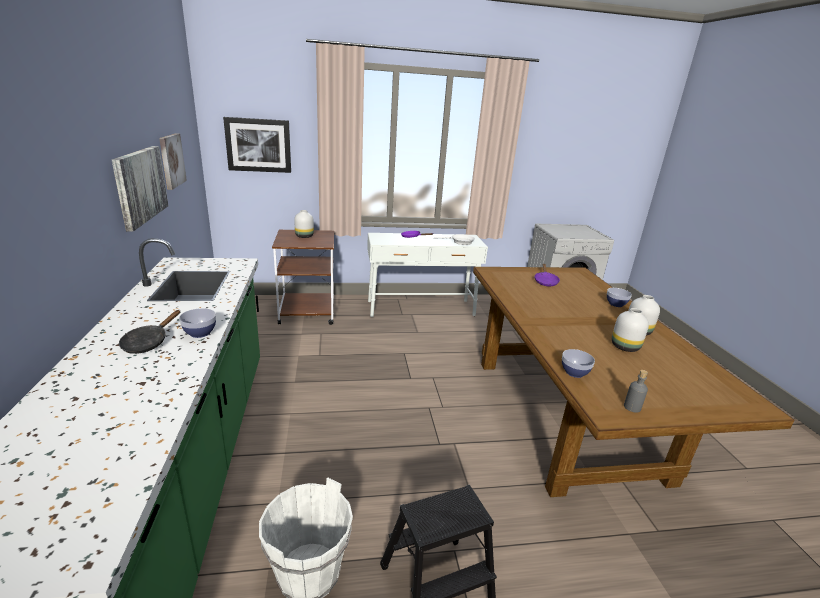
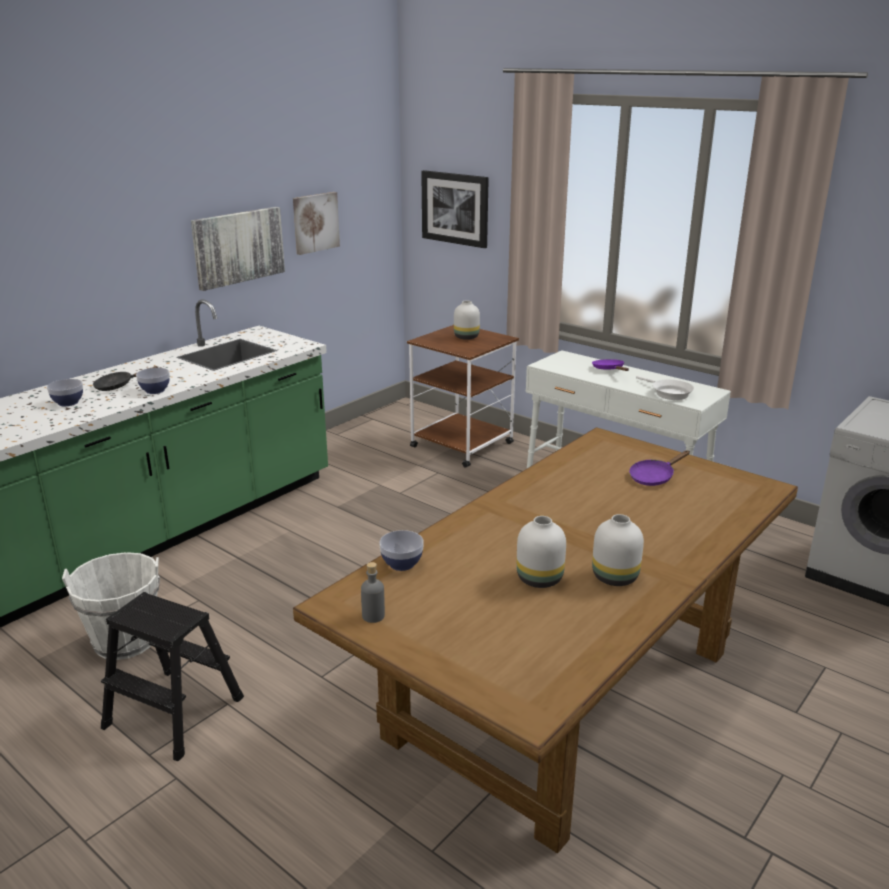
camera: 50 degrees right, 0 degrees up
(616, 304) = (687, 541): bowl -> bowl (68, 402)

